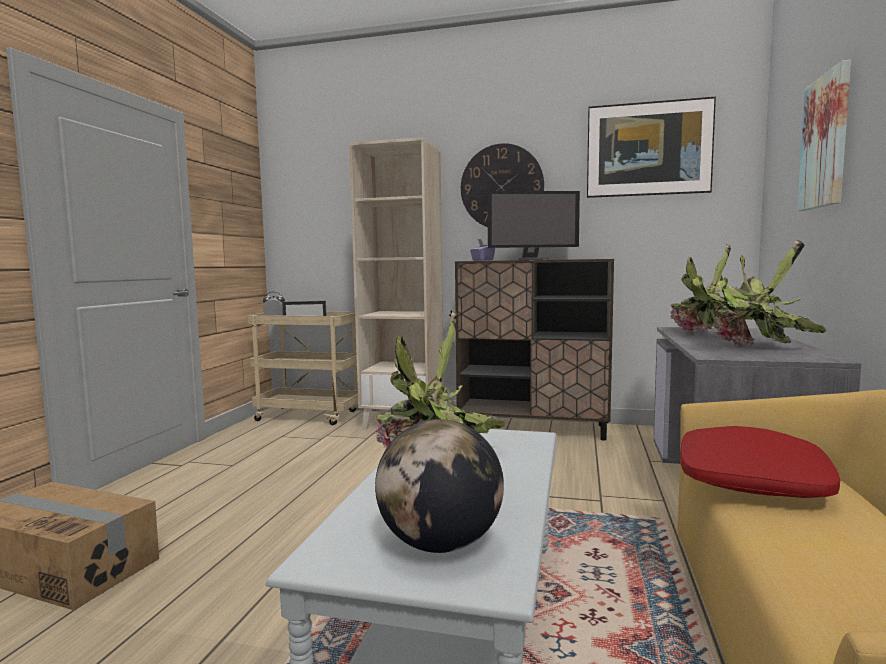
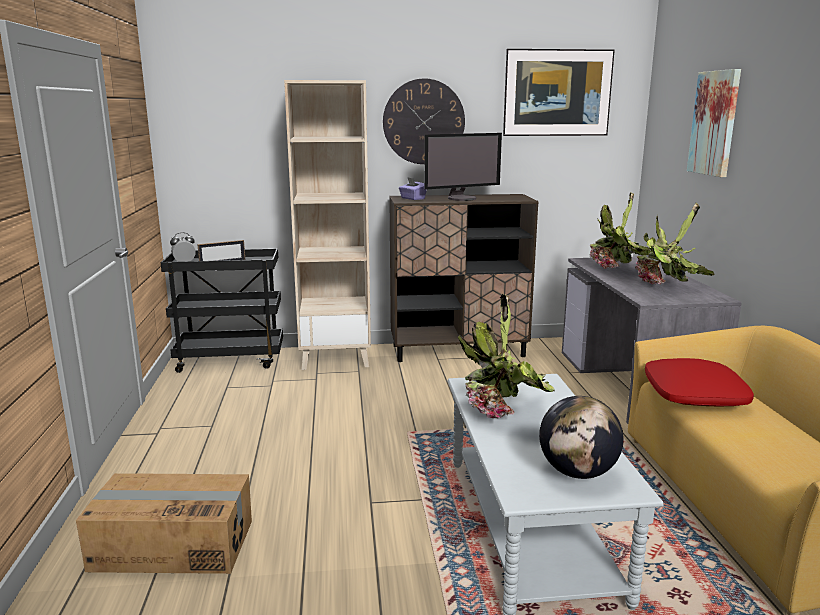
camera: 20 degrees left, 10 degrees up
(310, 416) = (231, 360): beige cart -> black cart

